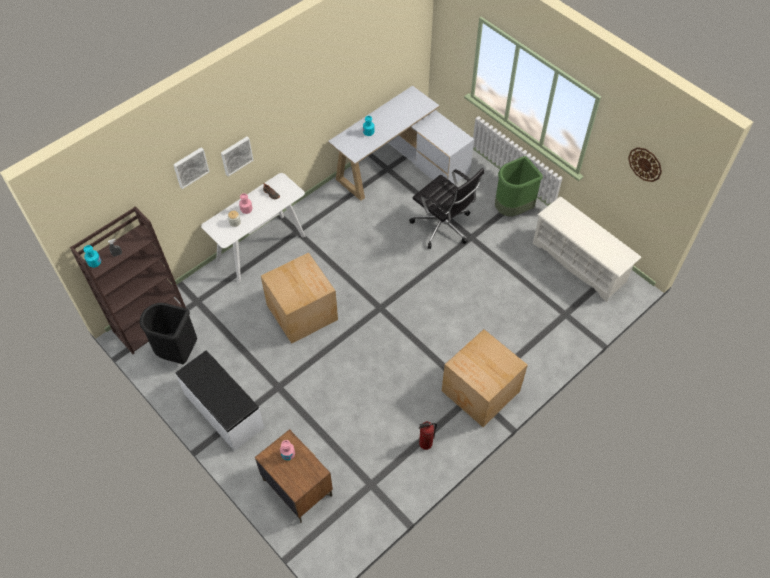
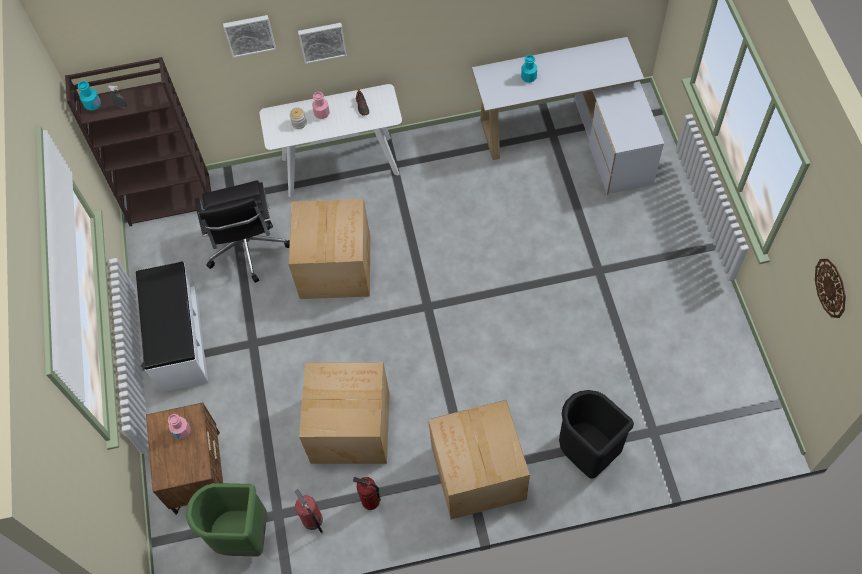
camera: 35 degrees right, 5 degrees up
(177, 352) = (174, 247): black trash can -> black trash can (587, 452)
(380, 405) = (349, 426): none -> cardboard box
(397, 475) = (313, 520): none -> fire extinguisher
(443, 227) = (572, 240): black office chair -> black office chair (248, 248)
(512, 209) = (678, 258): green trash can -> green trash can (242, 536)
(579, 262) = (719, 373): white shoe rack -> none

